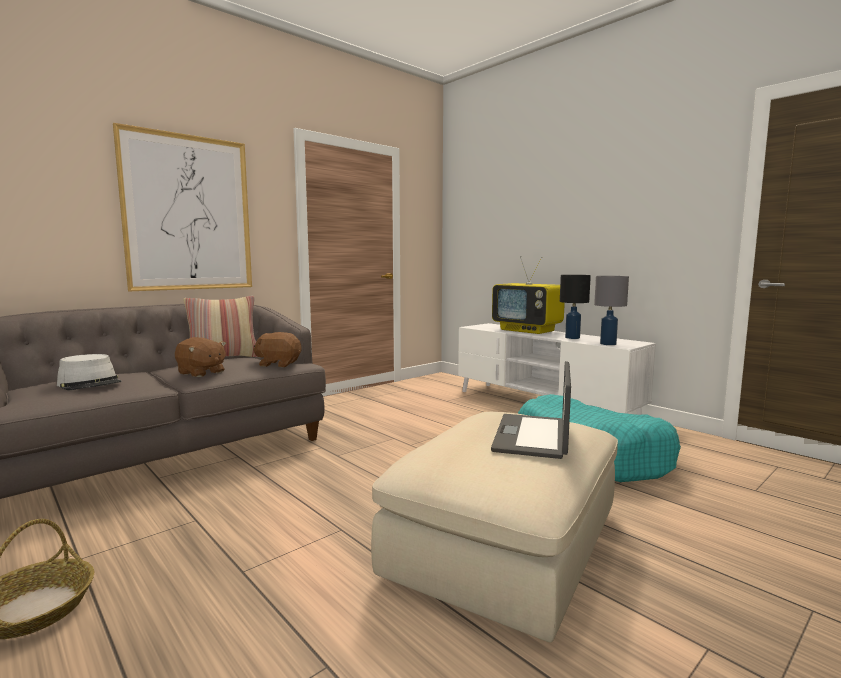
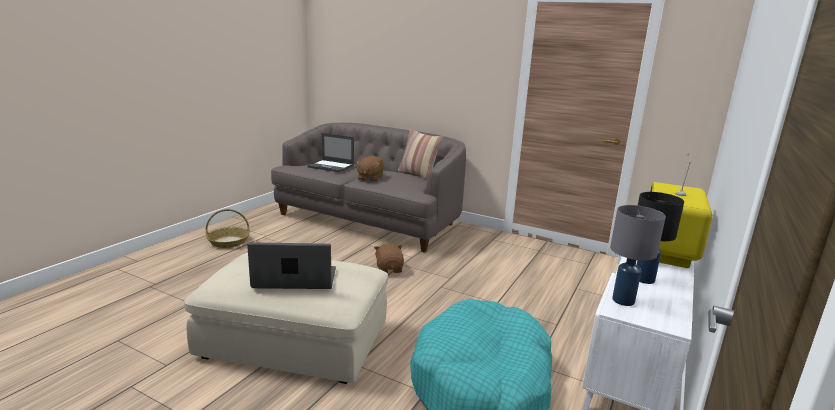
camera: 70 degrees right, 10 degrees up
(90, 383) = (331, 166): grey hat -> laptop
(188, 213) = (436, 69): picture -> none
(278, 364) = (410, 189): brown plush toy -> brown plush toy (389, 269)

